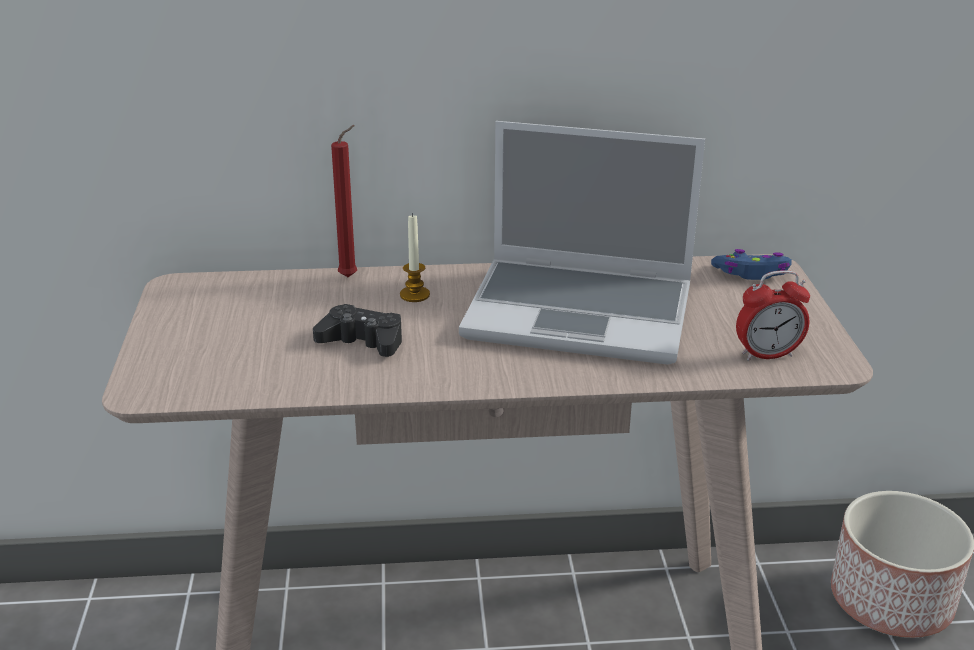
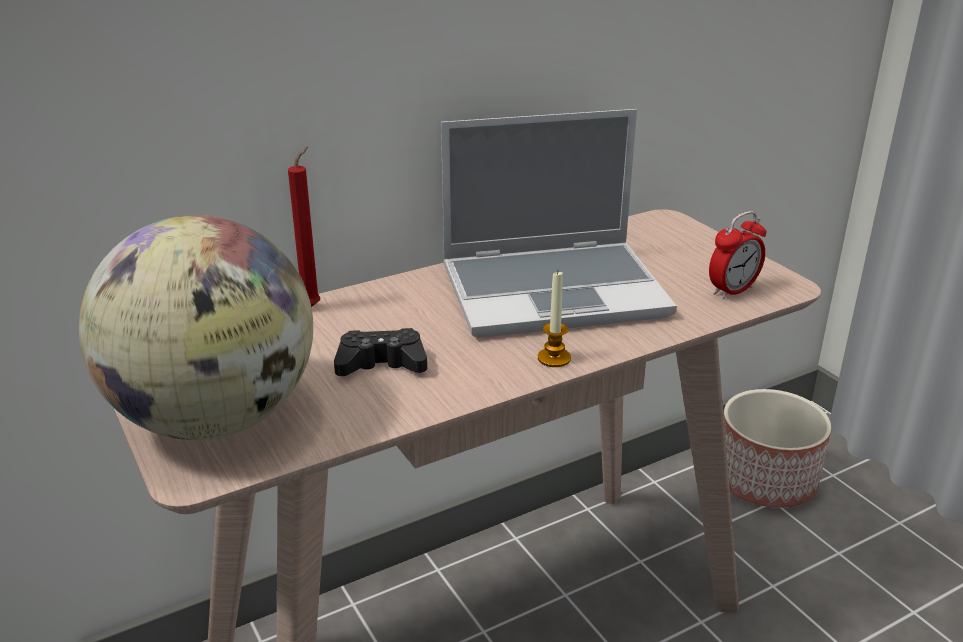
camera: 25 degrees left, 0 degrees up
(194, 352) = (215, 419): none -> globe
(414, 295) = (391, 309): candle -> candle (554, 358)
(752, 273) = (657, 228): blue game controller -> none

